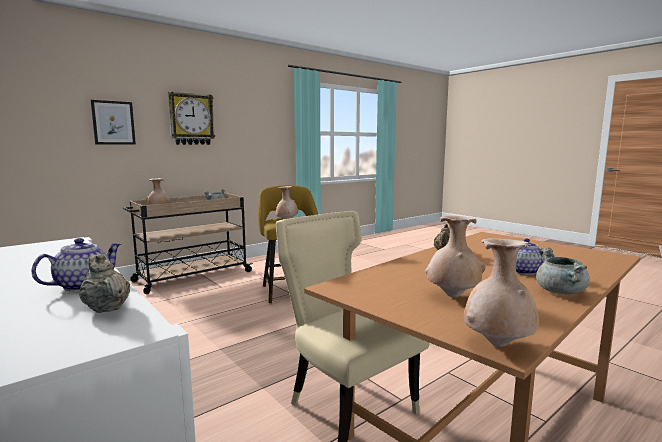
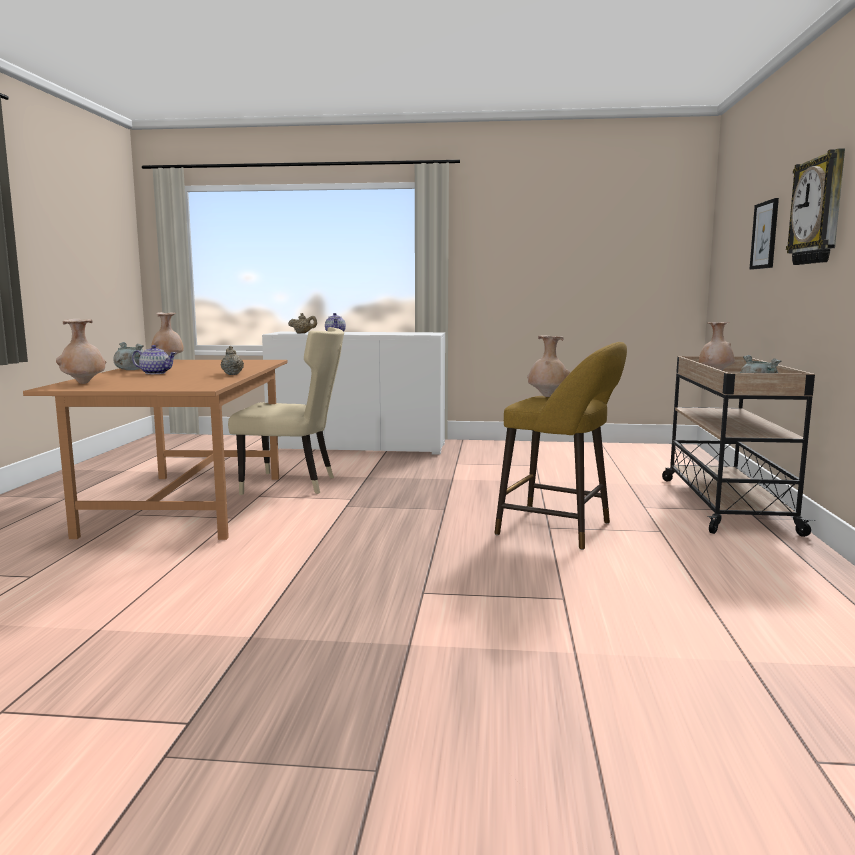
camera: 135 degrees right, 0 degrees up
(452, 296) = (199, 364): beige vase -> beige vase (83, 383)

